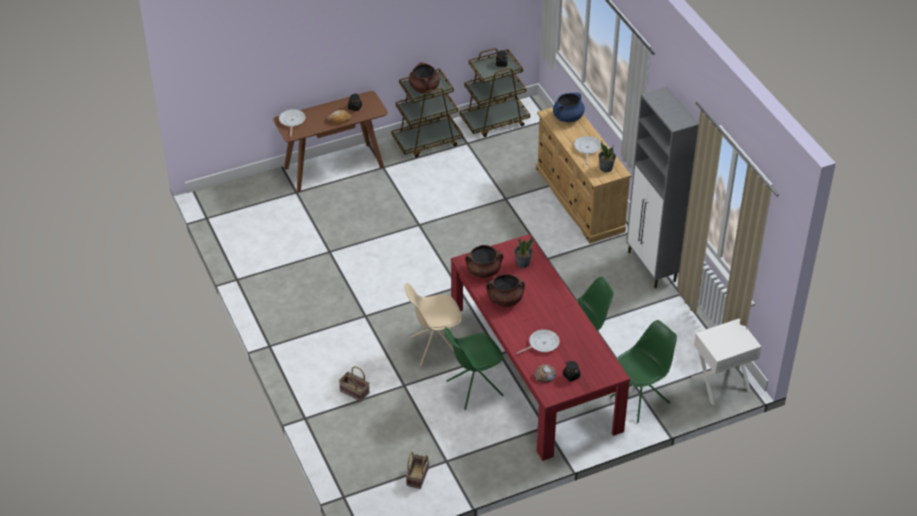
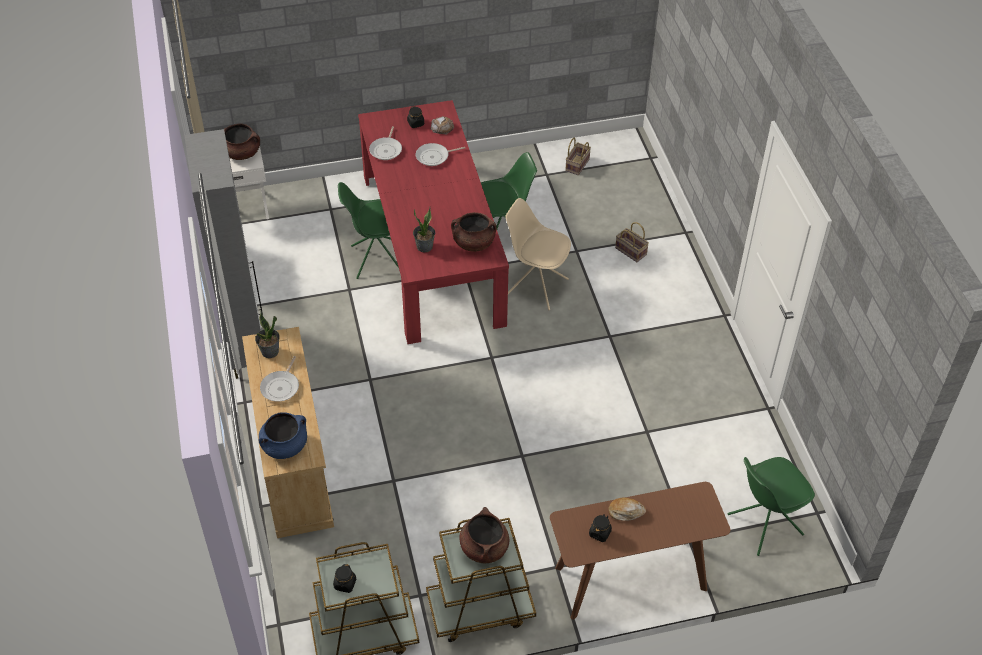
camera: 170 degrees left, 5 degrees up
(292, 121) = (700, 519): frying pan -> frying pan (386, 150)
(434, 348) = (536, 286): beige chair -> beige chair turned 150 degrees counterclockwise
(505, 300) = (459, 207): brown cooking pot -> brown cooking pot (242, 153)
(640, 399) = (333, 203): green chair -> green chair (763, 525)

